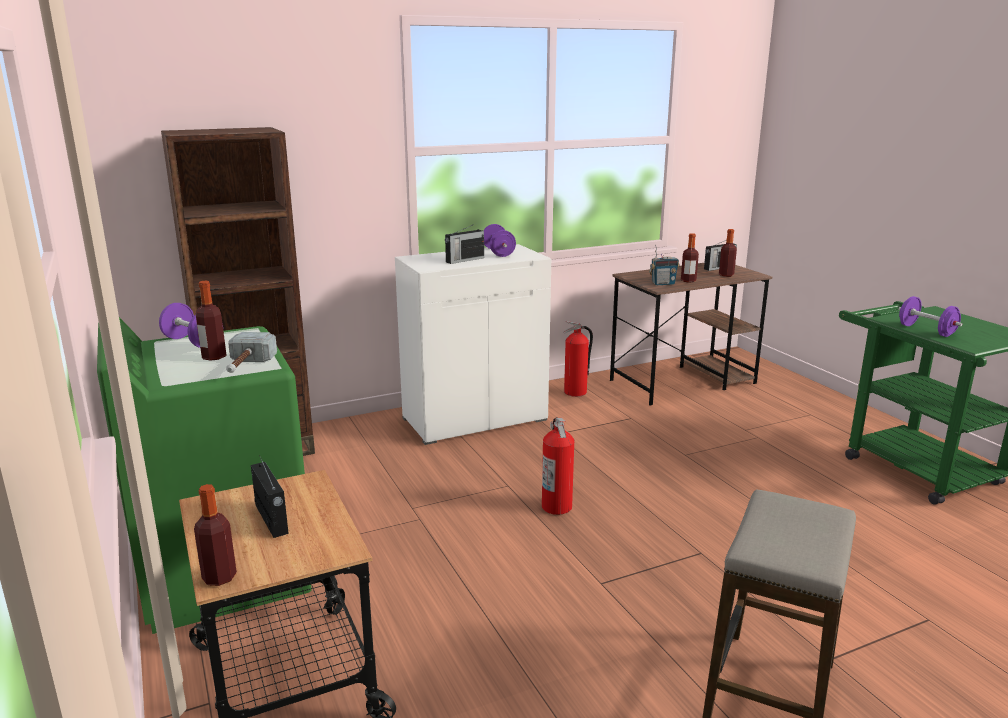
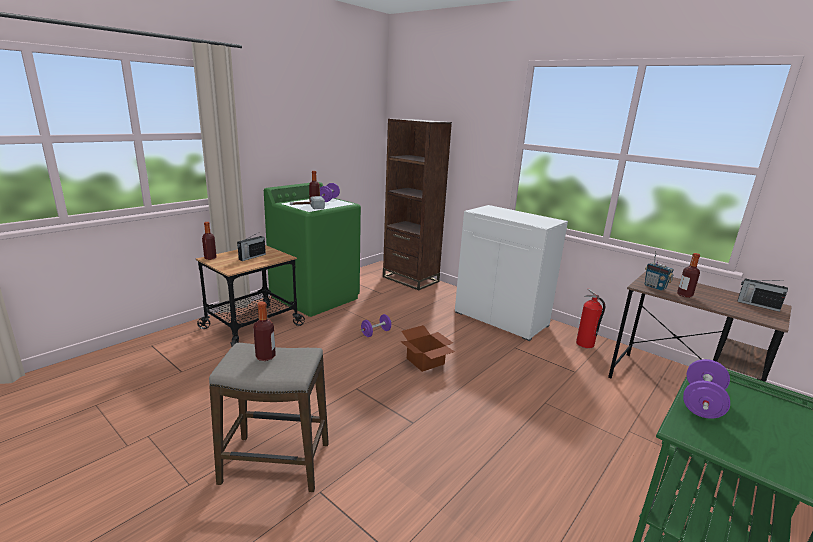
camera: 65 degrees right, 0 degrees up
(464, 260) = (505, 215): radio -> none
(498, 252) = (535, 219): purple dumbbell -> purple dumbbell (376, 333)
(557, 506) = (425, 362): fire extinguisher -> cardboard box
(726, 275) = (739, 309): bottle -> bottle (265, 357)

